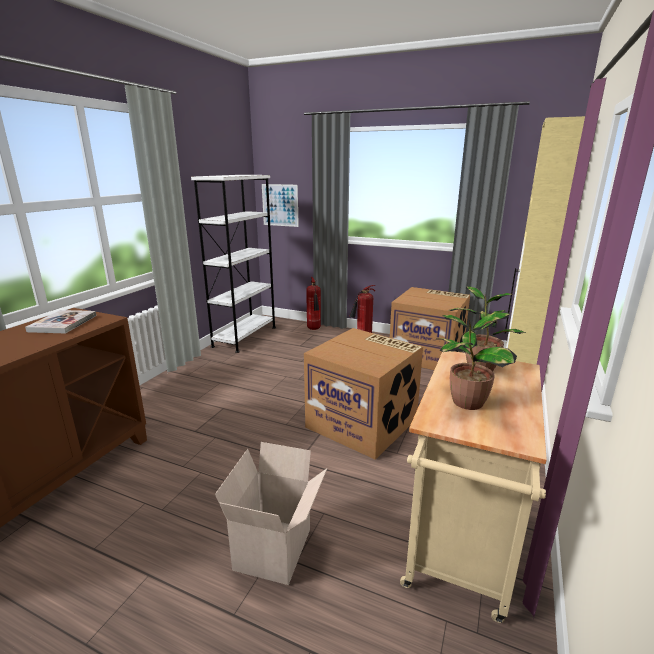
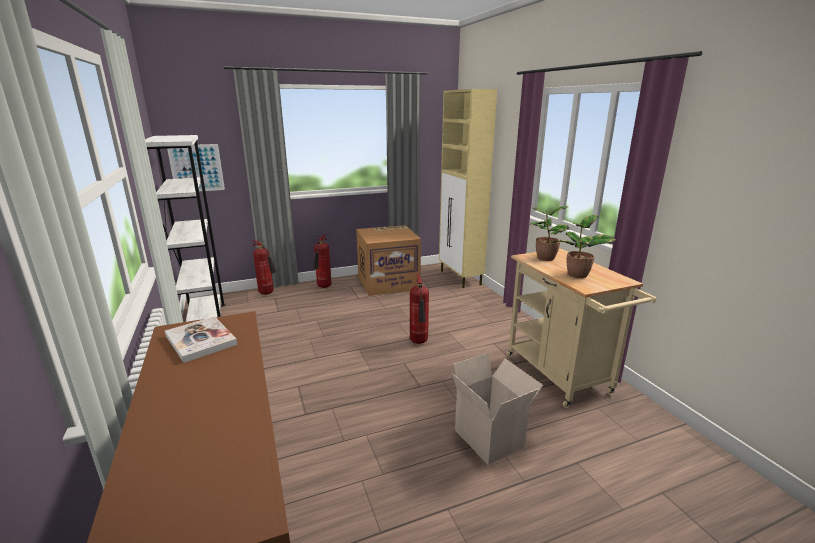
camera: 45 degrees left, 0 degrees up
(363, 423) = (419, 342): cardboard box -> fire extinguisher

